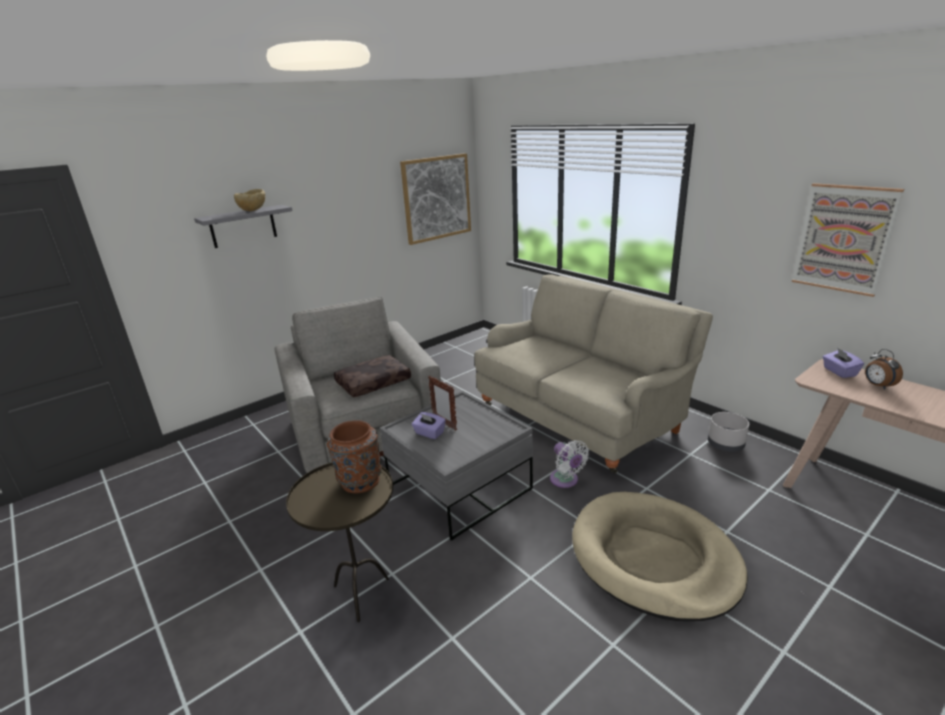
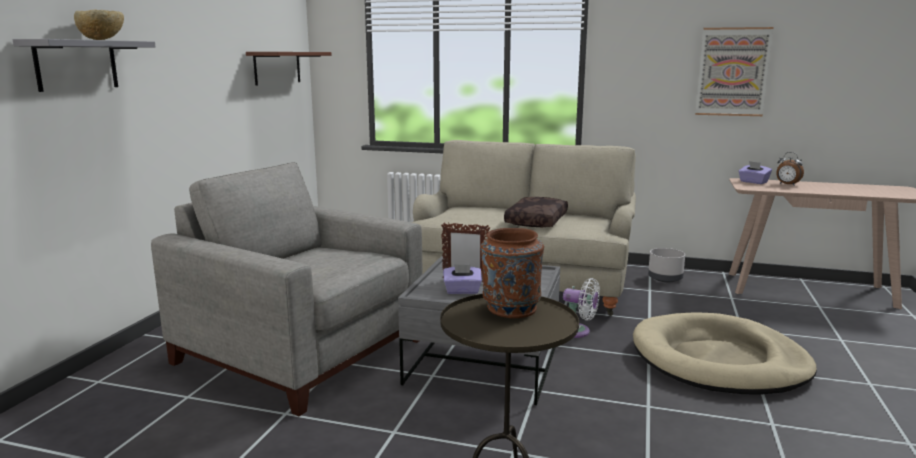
camera: 35 degrees left, 10 degrees down
(373, 382) = (339, 259): brown pillow -> brown pillow (535, 220)
(436, 198) = (277, 67): picture -> brown shelf

